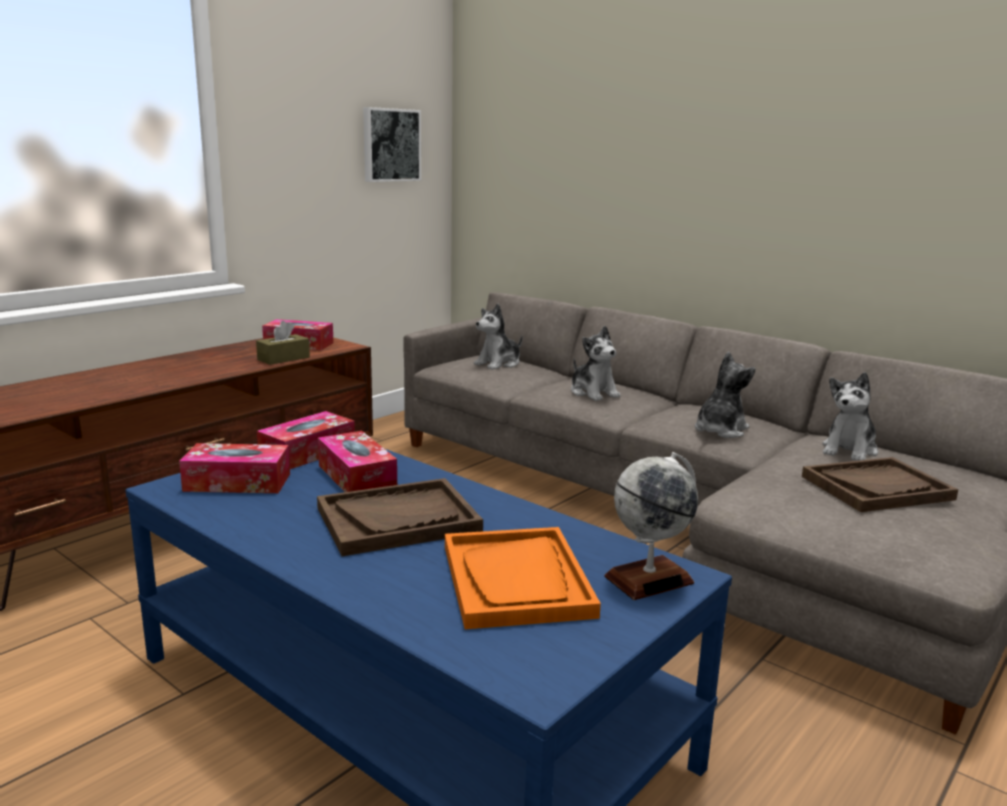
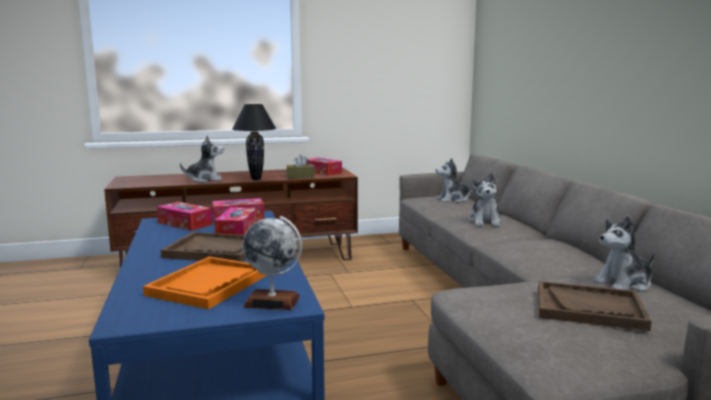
camera: 35 degrees right, 5 degrees down
(218, 373) = (256, 179): none -> black table lamp
(390, 145) = (421, 58): picture -> none
(720, 430) = (535, 254): plush toy -> plush toy (205, 180)

